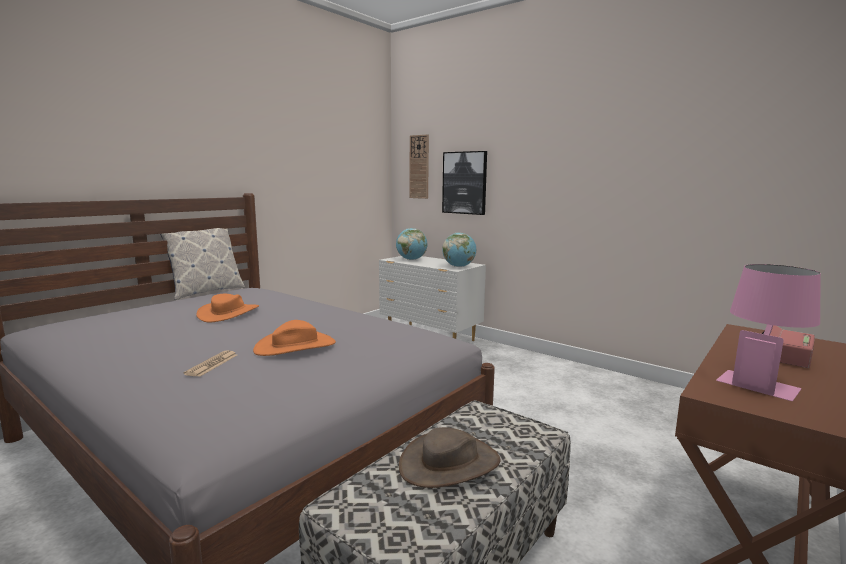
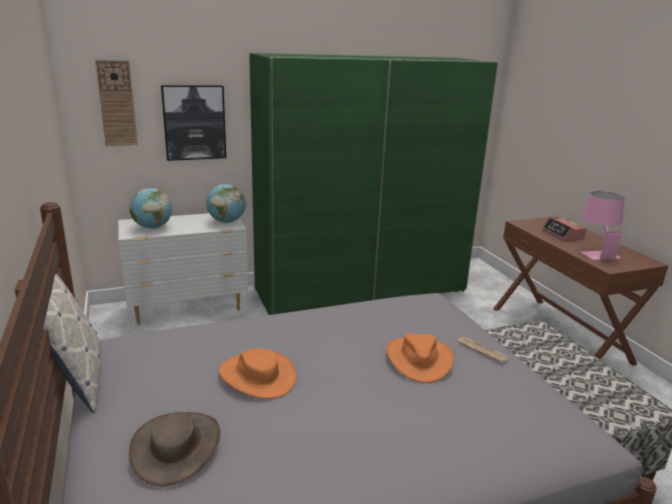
camera: 60 degrees left, 10 degrees up
(212, 364) = (443, 409): newspaper -> newspaper (482, 350)
(450, 464) = (568, 368): brown hat -> brown hat (177, 447)
(580, 380) = (361, 289): none -> green wardrobe

